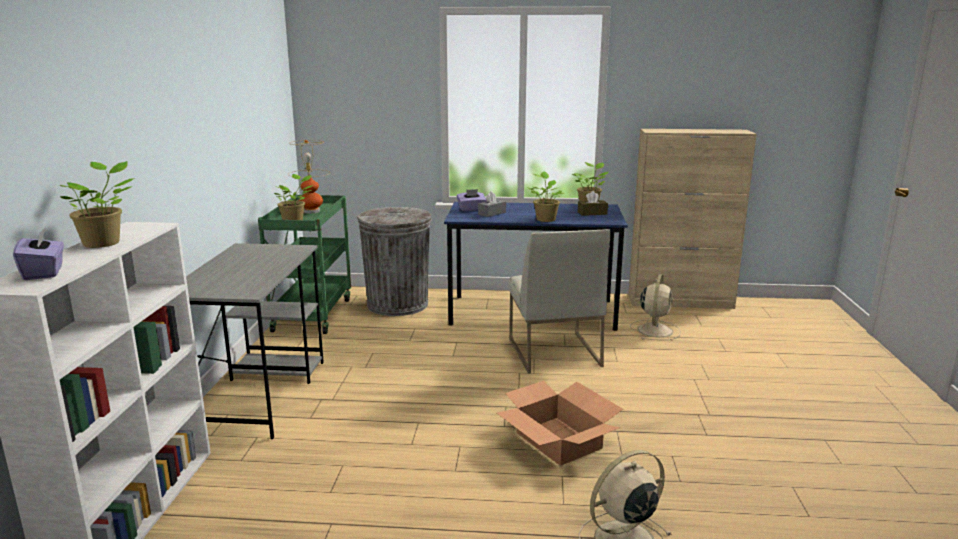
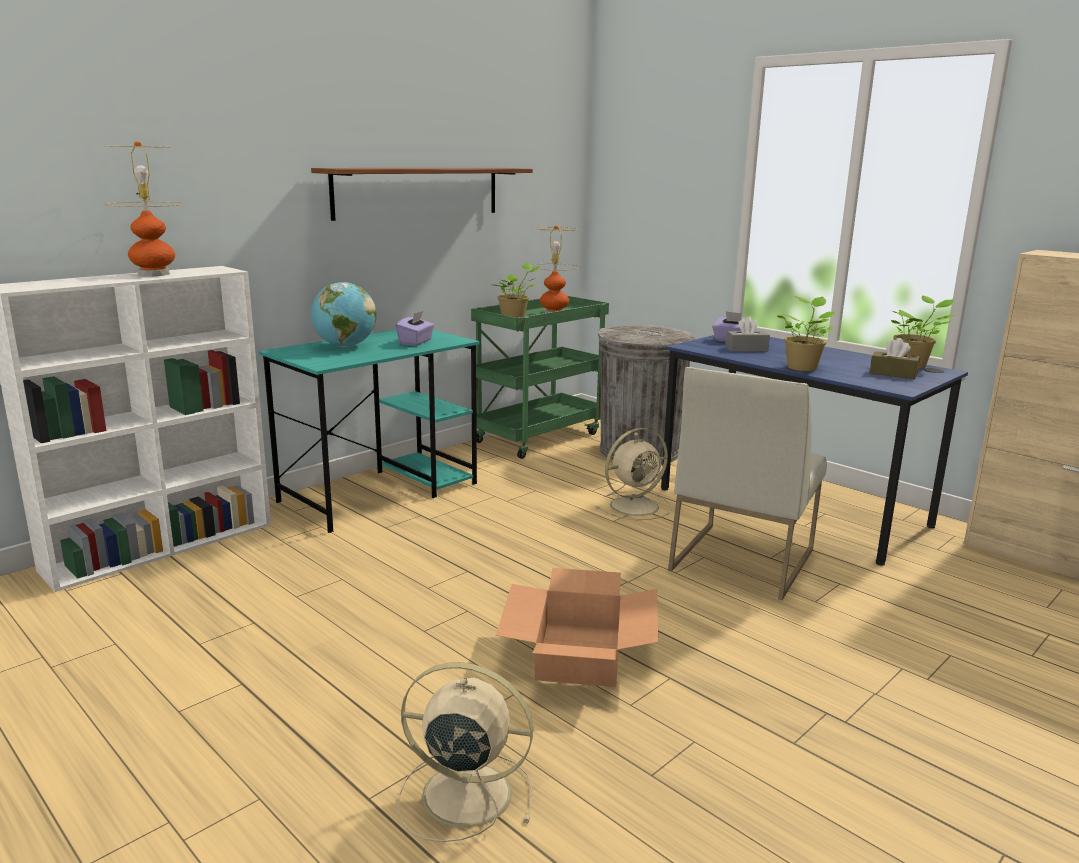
camera: 40 degrees right, 0 degrees up
(44, 272) = (55, 283): purple tissue box -> purple tissue box (416, 342)
(104, 243) = (153, 274): potted plant -> table lamp
(218, 125) = (418, 192): none -> shelf
(224, 274) = (345, 346): none -> globe
(260, 394) = (381, 492): grey desk -> turquoise desk
(655, 330) = (948, 585): beige fan -> beige fan (636, 506)

